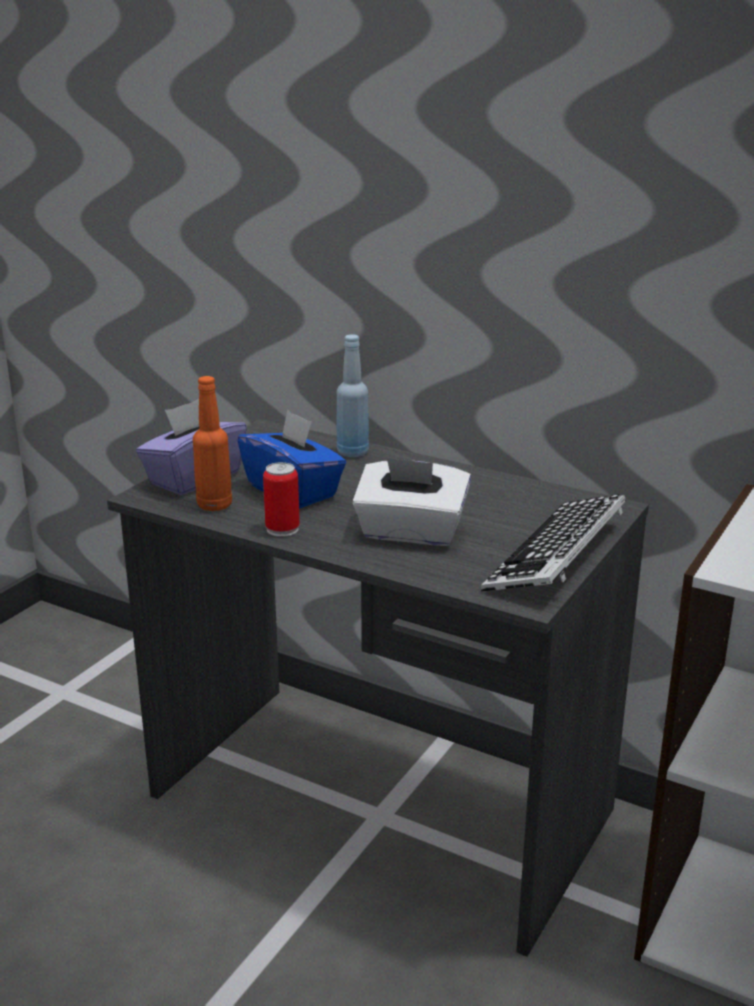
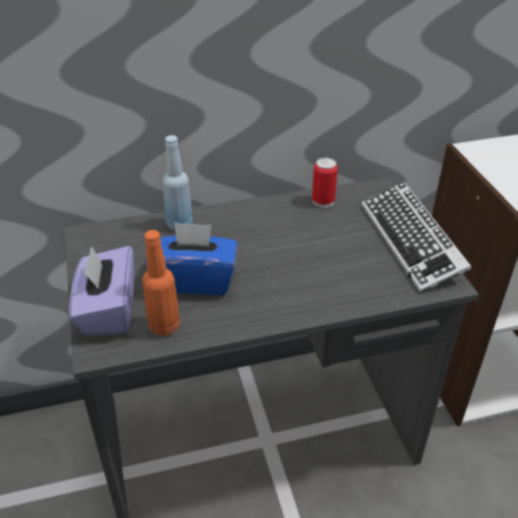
camera: 45 degrees left, 15 degrees up
(282, 529) = (243, 318): can -> can (323, 201)
(411, 533) = (318, 272): white tissue box -> none

